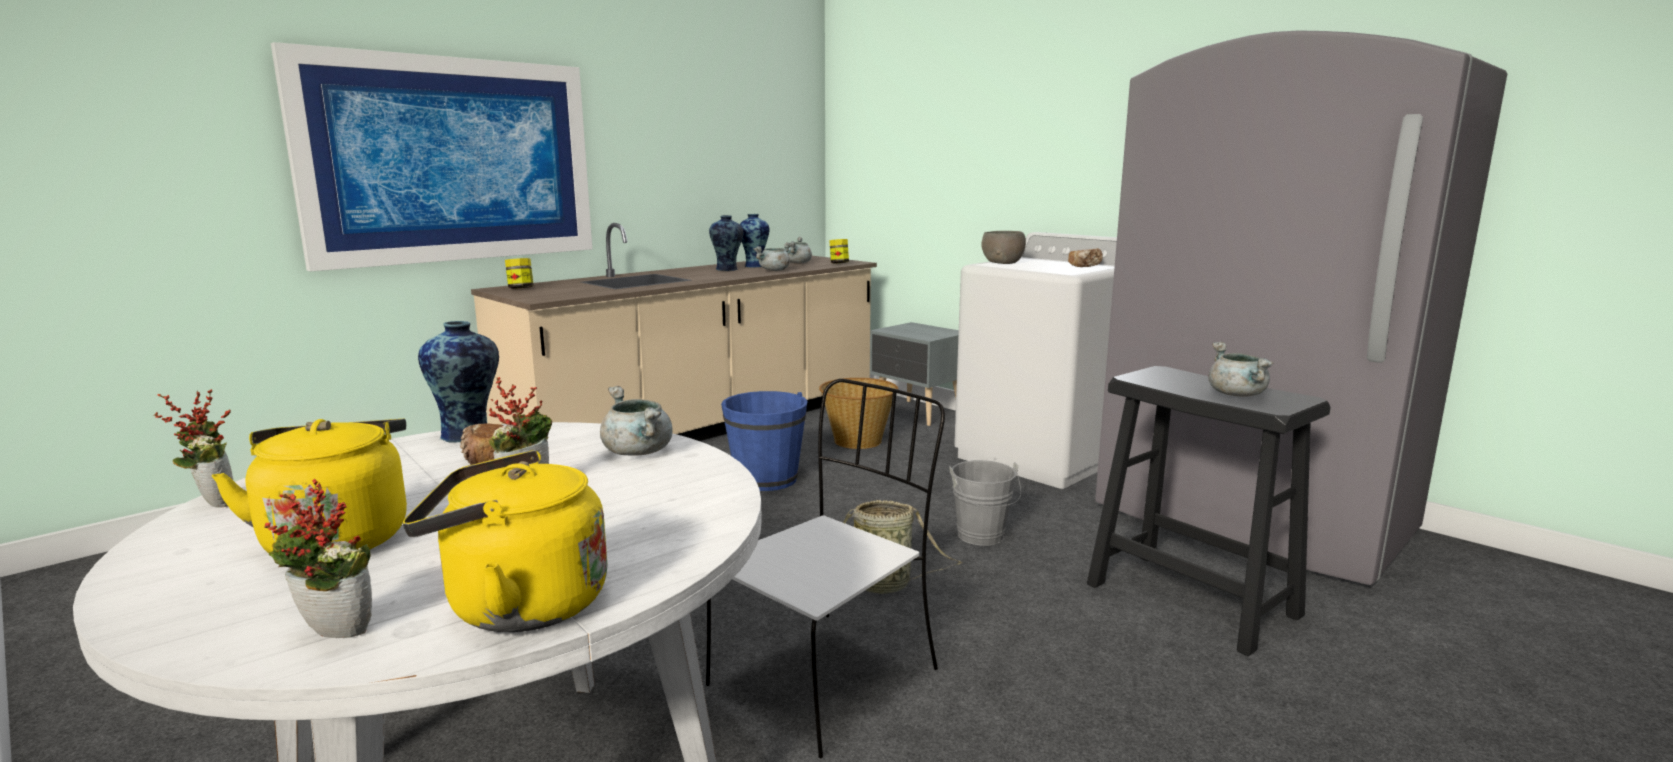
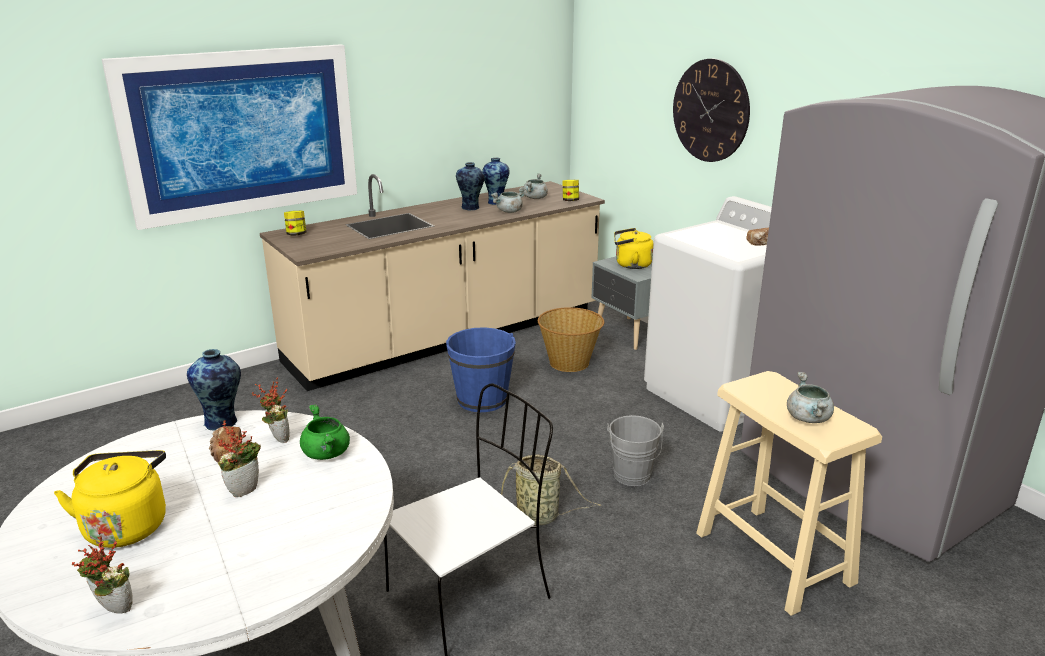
camera: 10 degrees right, 10 degrees up
(212, 503) = (60, 481): potted plant -> potted plant (277, 438)
(518, 606) = (214, 599): yellow kettle -> yellow kettle (631, 265)
(639, 452) = (327, 454): grey cooking pot -> green cooking pot
(998, 144) = (710, 111): none -> wall clock
(1002, 262) = (692, 231): grey bowl -> none
(1192, 600) = (774, 558): black stool -> beige stool

